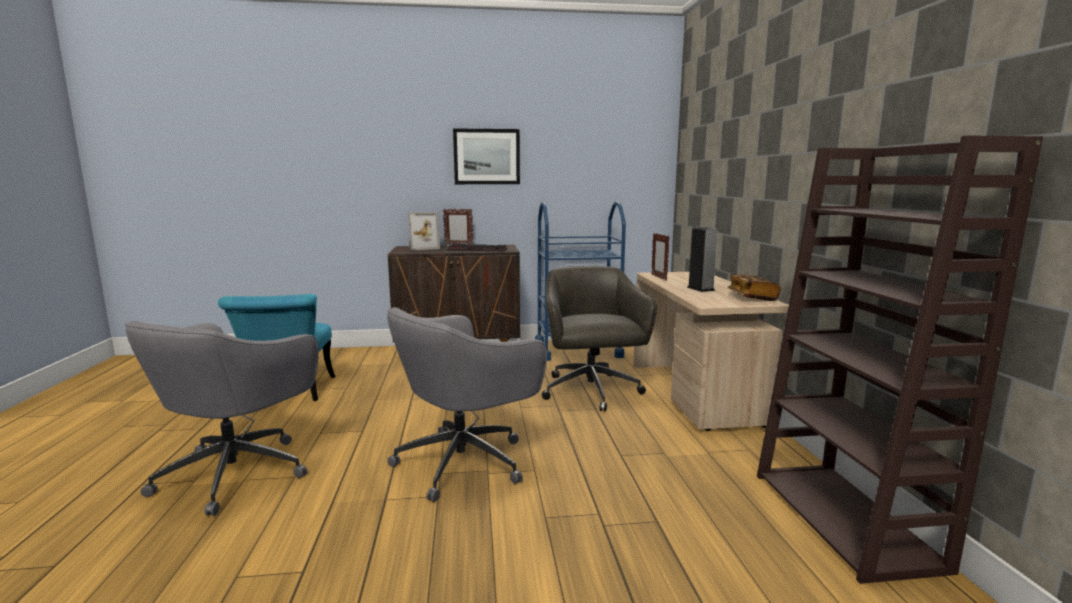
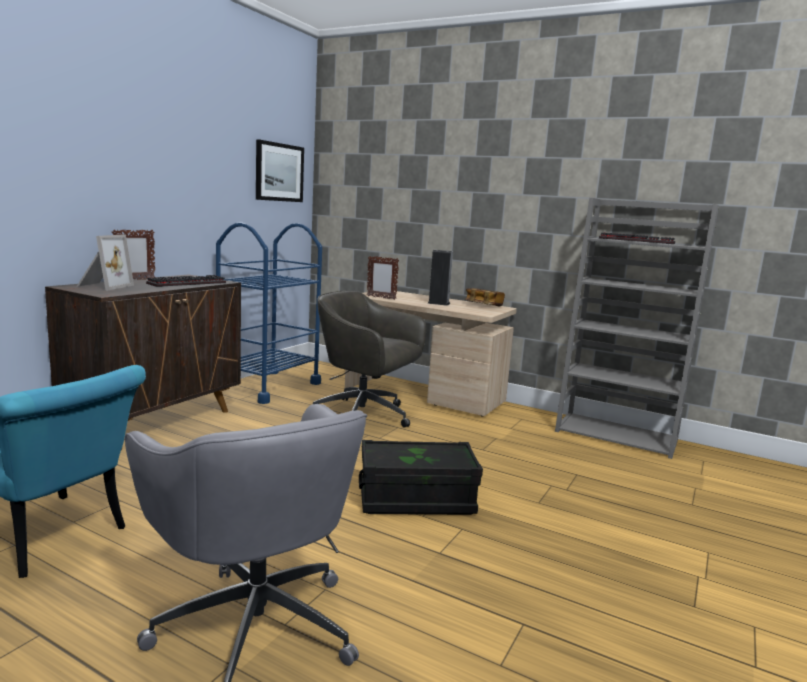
camera: 55 degrees left, 0 degrees up
(465, 461) = (416, 499): grey office chair -> black storage box
(486, 157) = (156, 161): picture -> picture (279, 172)
(846, 519) = (617, 435): brown bookcase -> grey bookcase
(891, 212) = (637, 241): none -> keyboard

